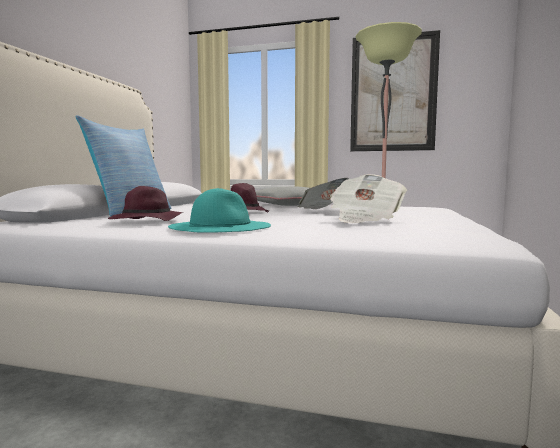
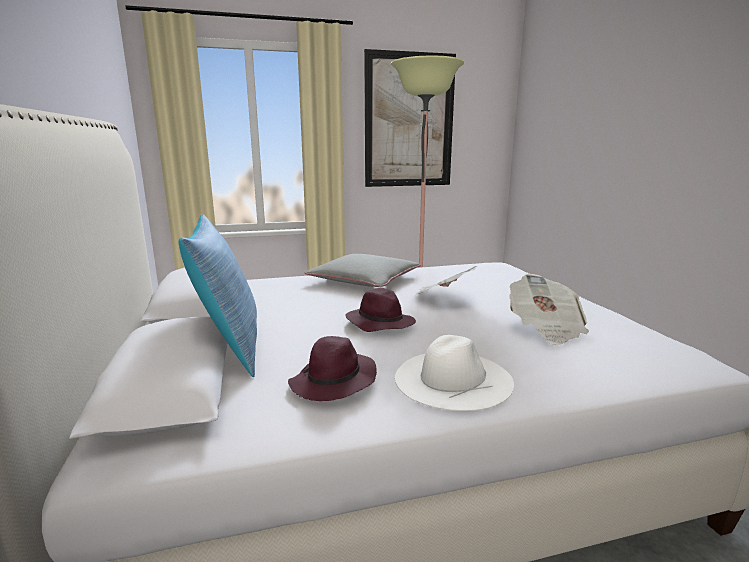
camera: 30 degrees left, 10 degrees up
(220, 226) = (453, 378): turquoise hat -> white hat

